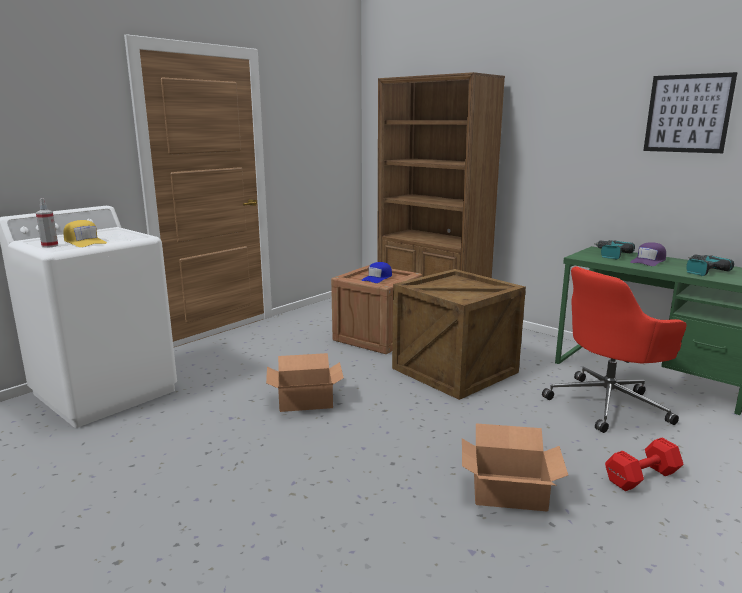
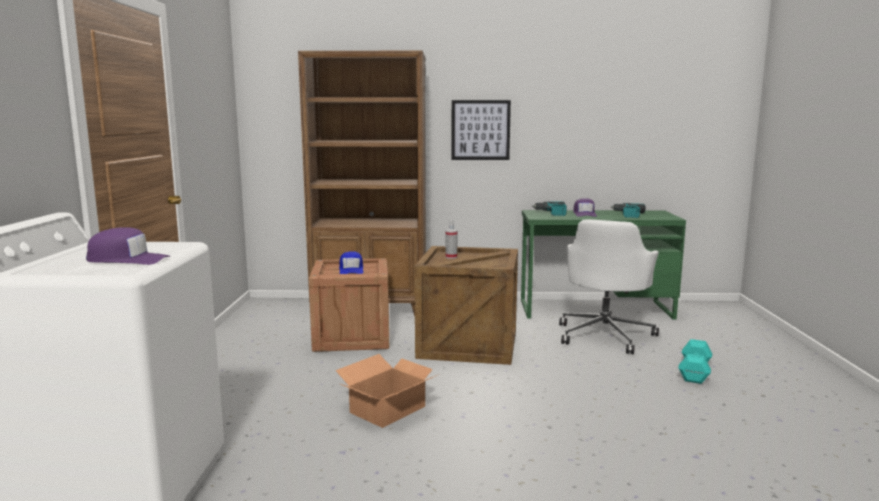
camera: 40 degrees left, 5 degrees down
(50, 246) = (92, 270): spray bottle -> spray bottle (451, 257)
(84, 242) = (128, 260): yellow cap -> purple cap
(508, 490) = (648, 411): cardboard box -> none
(608, 404) = (605, 335): red office chair -> white office chair
(643, 477) = (695, 372): red dumbbell -> turquoise dumbbell
(687, 113) = (588, 93): picture -> picture (480, 130)

